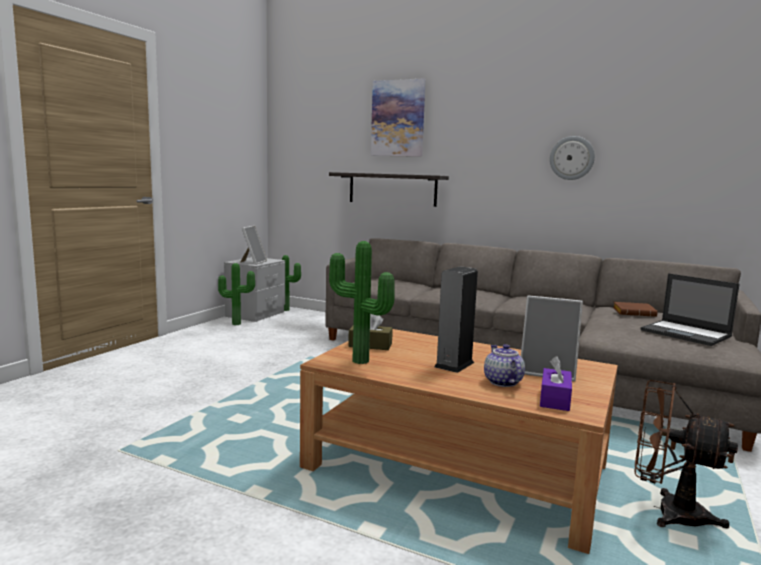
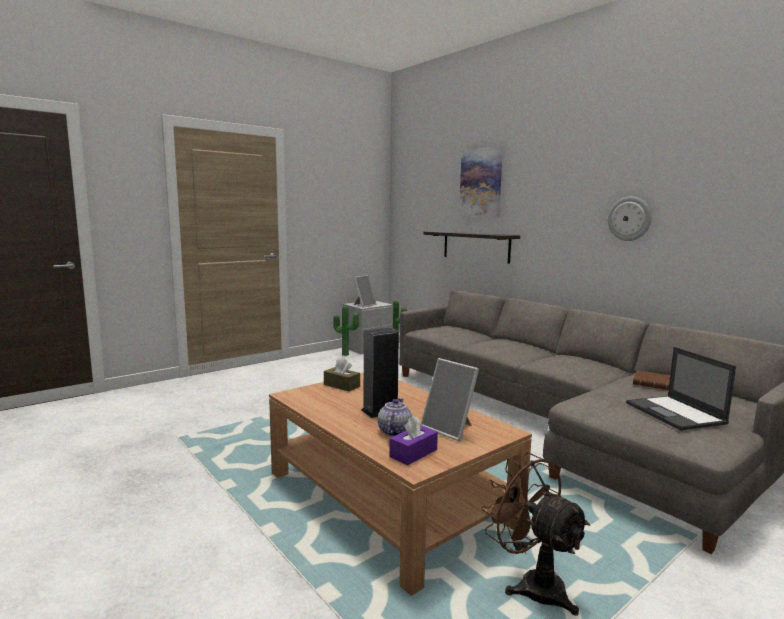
camera: 25 degrees right, 0 degrees up
(359, 362) = (311, 398): potted plant -> none

